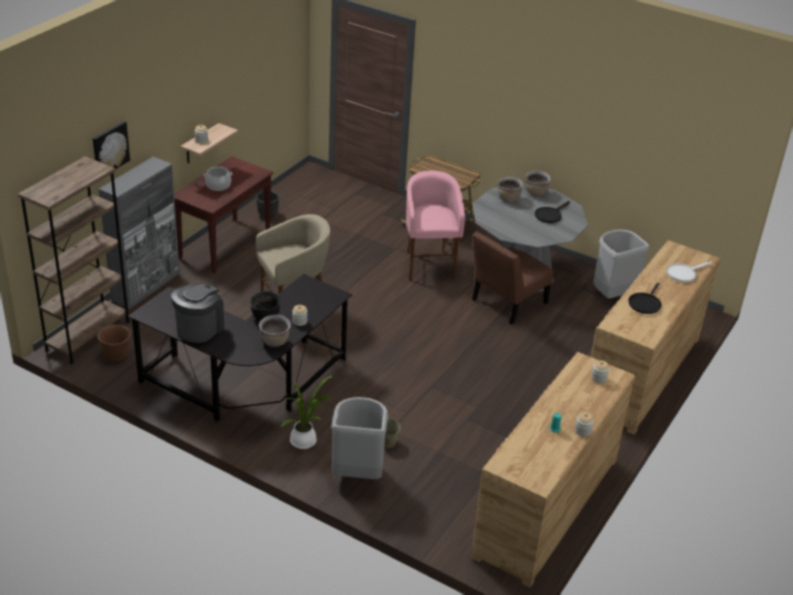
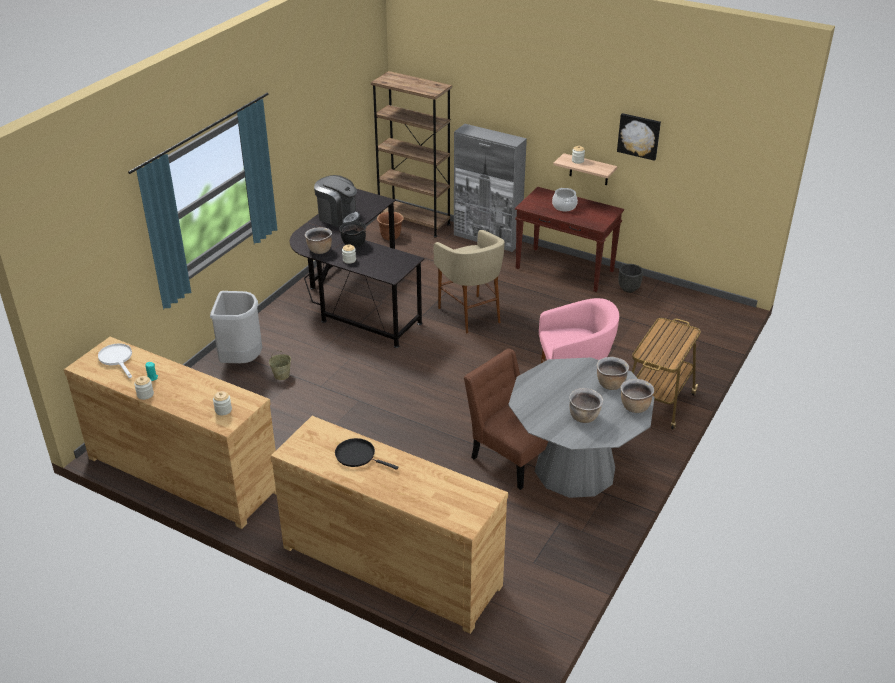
camera: 90 degrees right, 0 degrees up
(109, 148) = (484, 99): picture -> picture (639, 136)
(305, 441) = (284, 332): potted plant -> none
(550, 215) = (584, 417): black frying pan -> brown cooking pot
(612, 295) = (553, 552): grey trash can -> none
(684, 273) = (428, 498): white frying pan -> white frying pan (117, 359)

